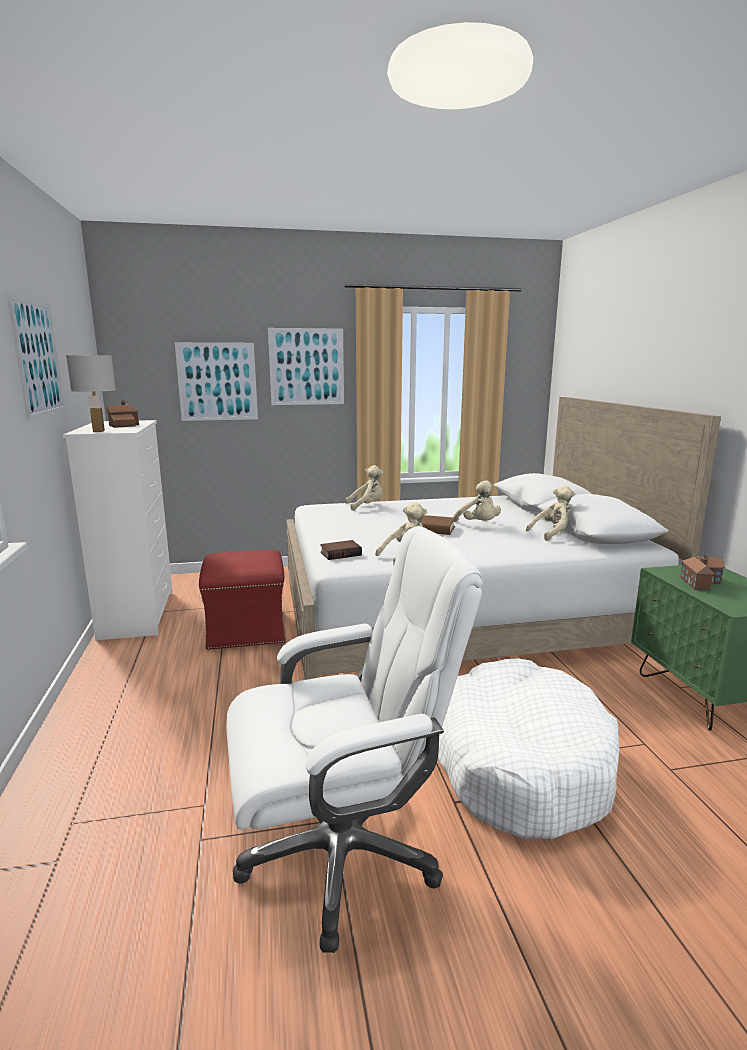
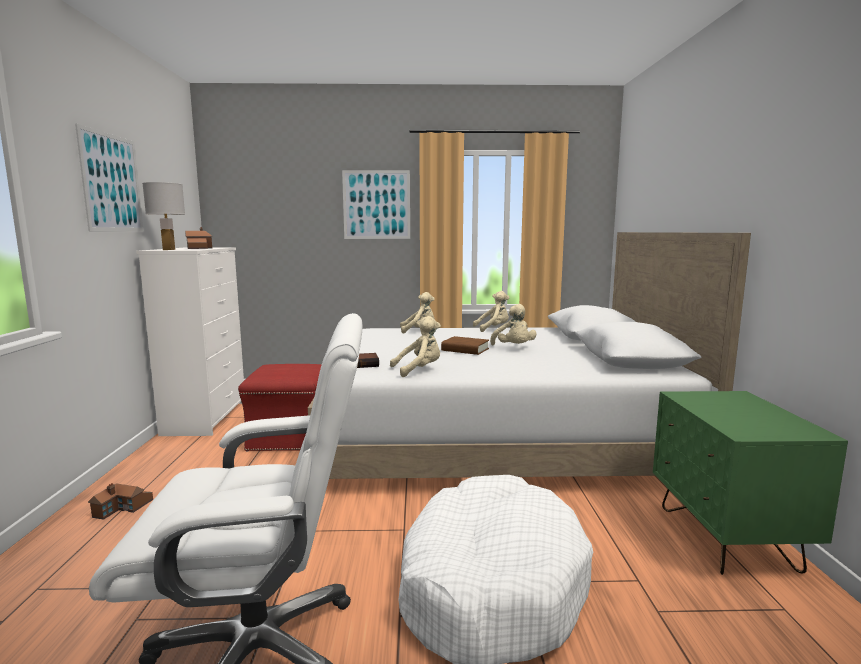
camera: 10 degrees right, 5 degrees down
(217, 381) = (297, 217): picture -> none
(553, 534) = (583, 358): beige plush toy -> beige plush toy (493, 329)
(700, 581) = (719, 406): toy house -> toy house (123, 508)

